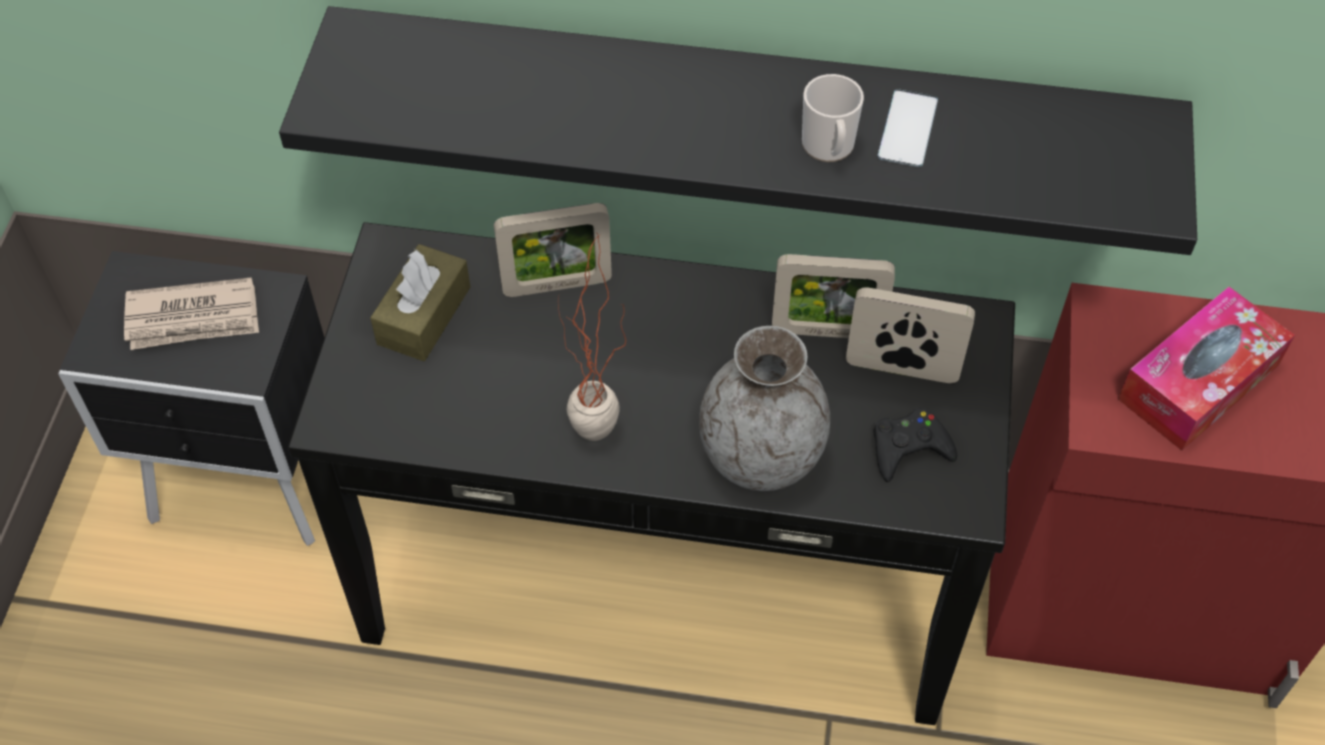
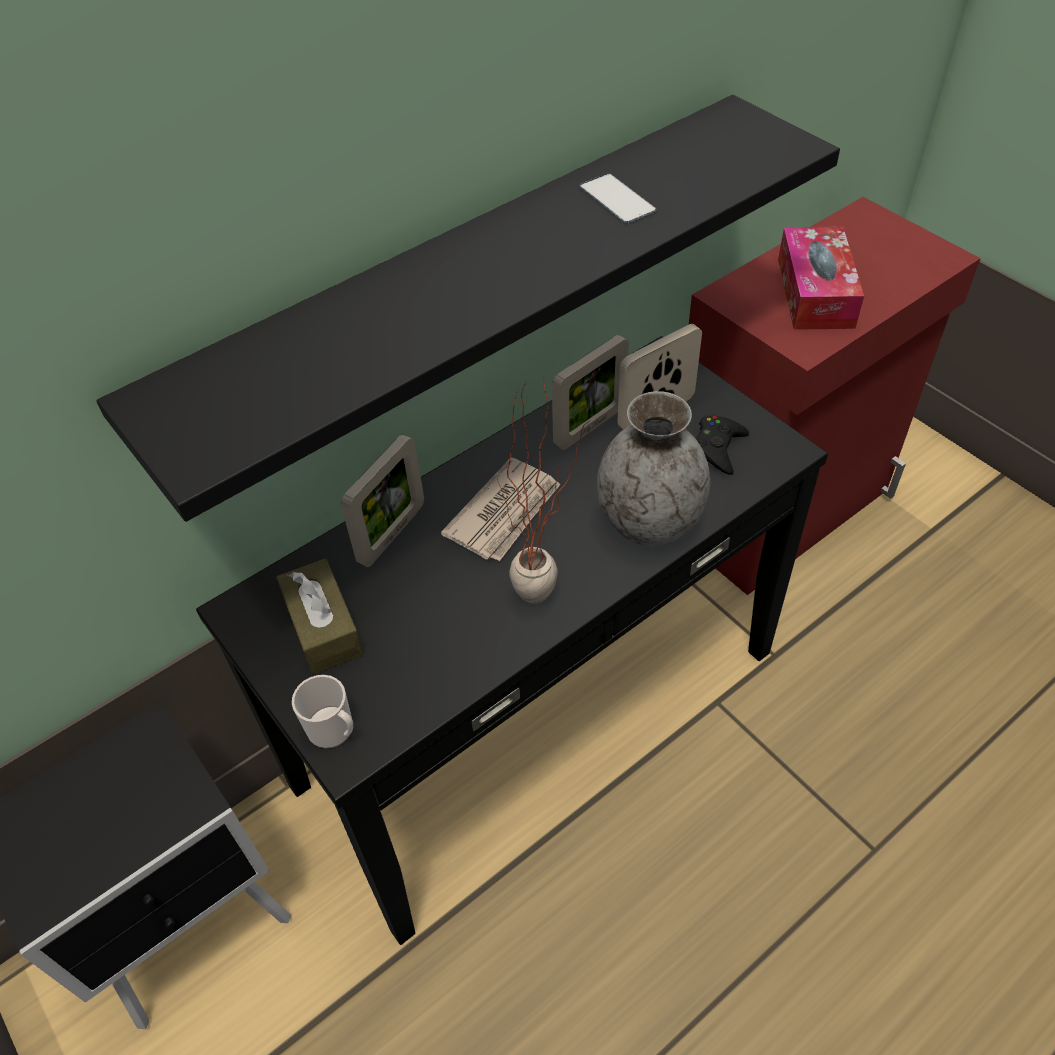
camera: 45 degrees left, 5 degrees down
(193, 318) = (100, 806): newspaper -> newspaper (505, 513)
(829, 148) = (590, 238): mug -> mug (334, 730)

